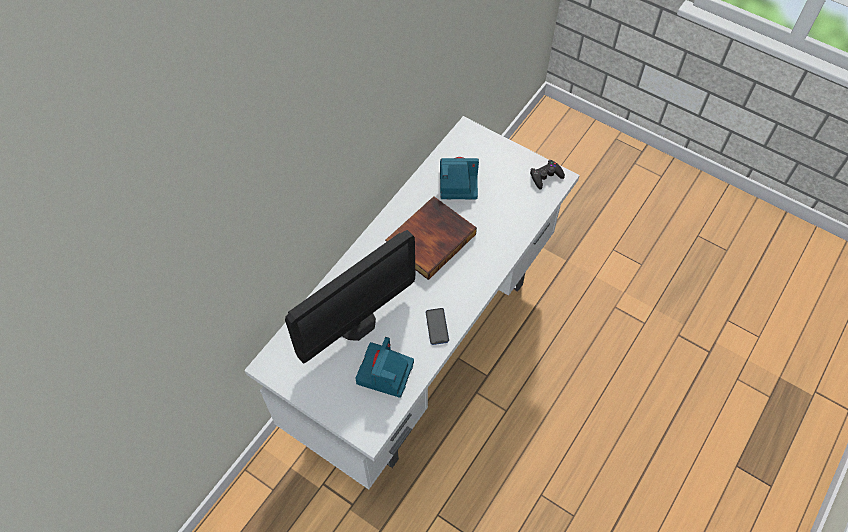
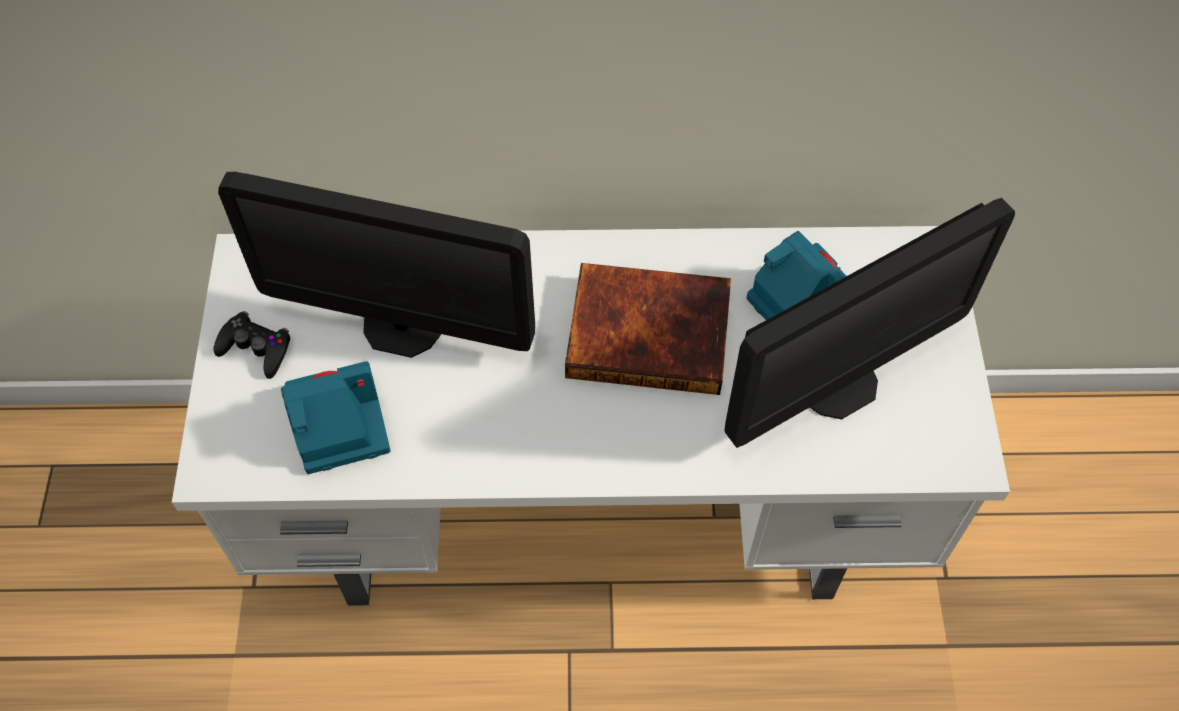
camera: 55 degrees right, 0 degrees up
(437, 327) = (482, 447): phone -> none
(500, 195) = (837, 384): none -> monitor
(545, 176) = (949, 434): black game controller -> black game controller (256, 348)

